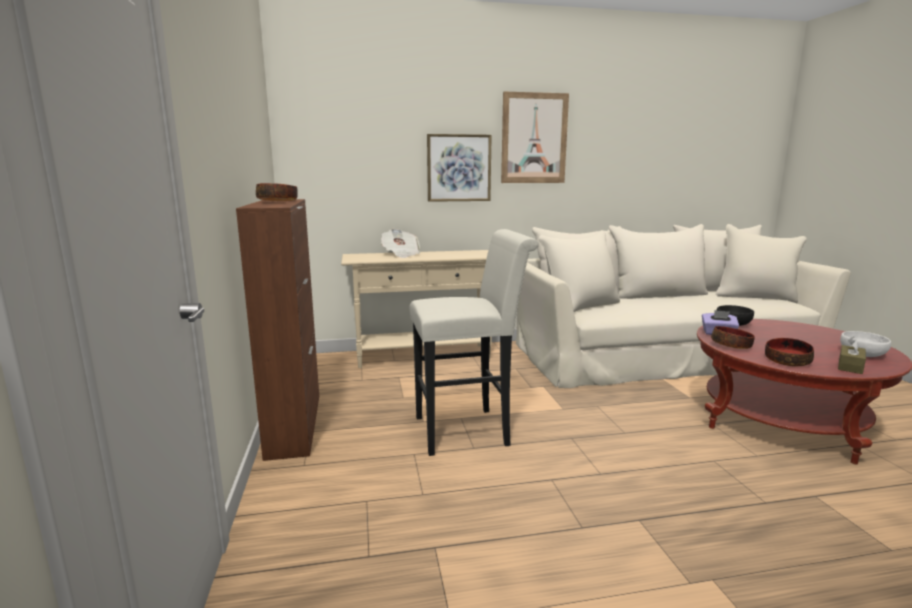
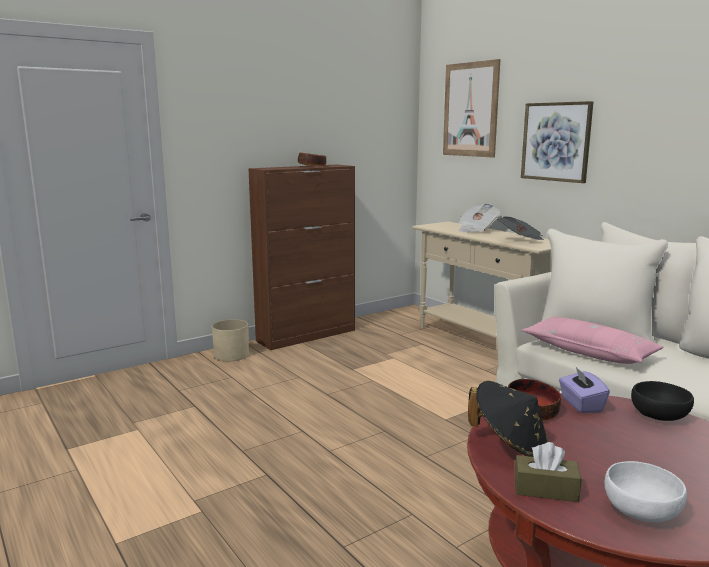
camera: 65 degrees right, 0 degrees up
(289, 488) = (232, 355): none -> beige planter
(466, 254) = (521, 241): none -> newspaper
(469, 430) = (354, 387): white stool -> none
(534, 138) = (648, 103): picture -> picture (470, 109)
(617, 313) = (589, 352): none -> pink pillow
(786, 361) = (509, 443): bowl -> black hat

